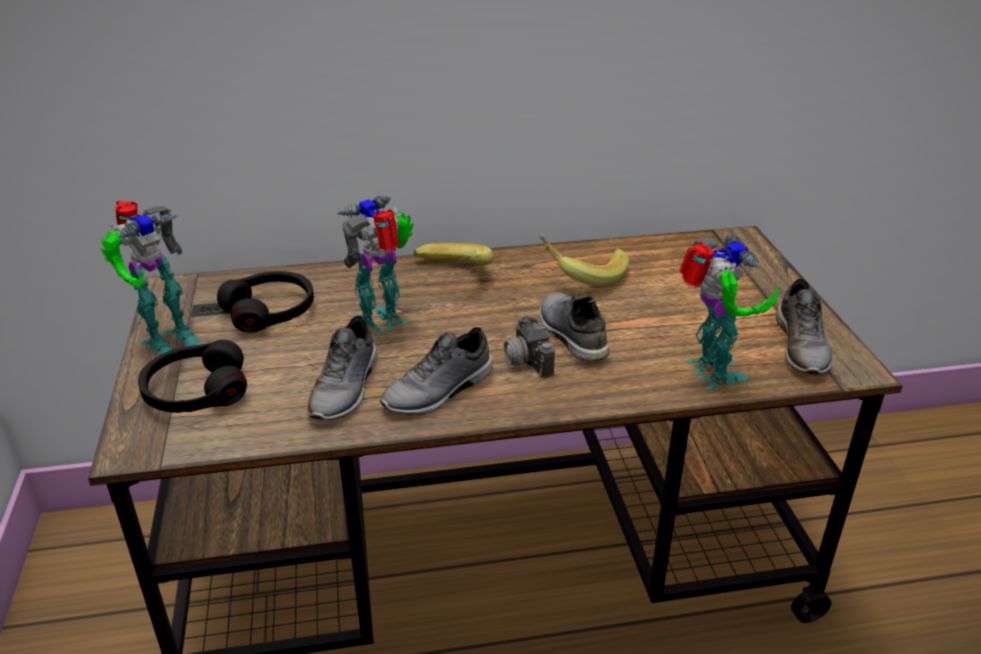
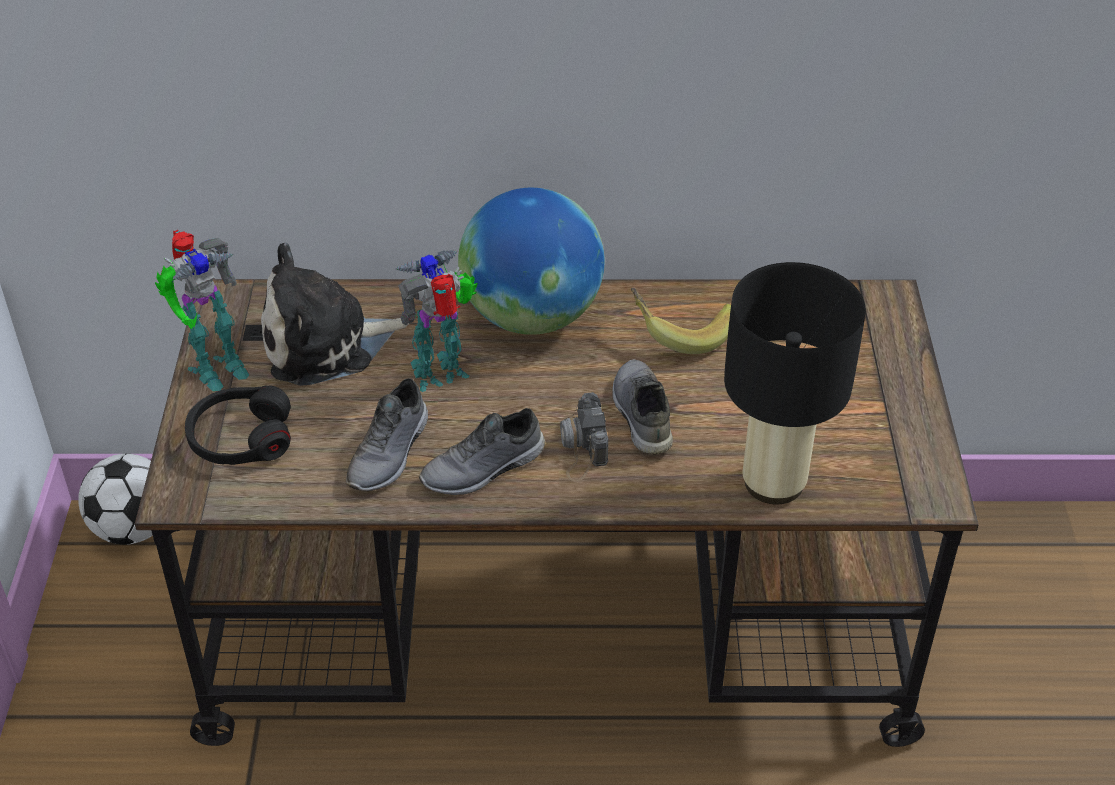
camera: 10 degrees right, 10 degrees up
(100, 529) = (134, 529): none -> football
(270, 311) = (326, 343): black headphones -> plush toy
(451, 276) = (531, 316): banana -> globe
(711, 374) = (775, 484): toy robot -> black table lamp
(802, 346) = (891, 461): grey shoe -> none

